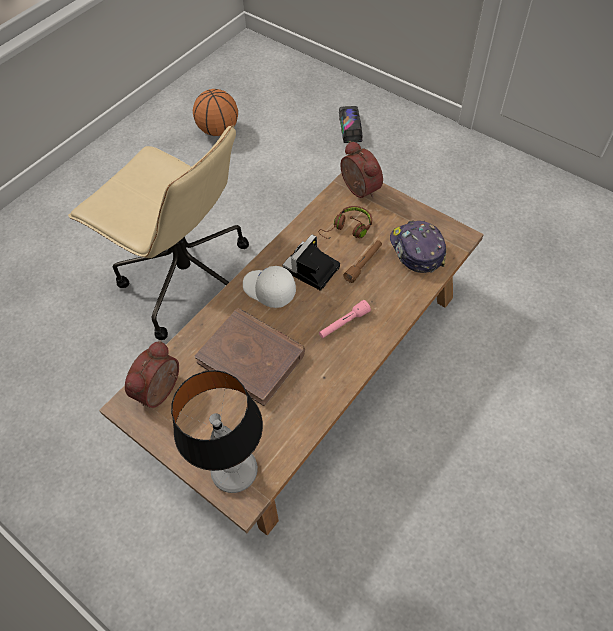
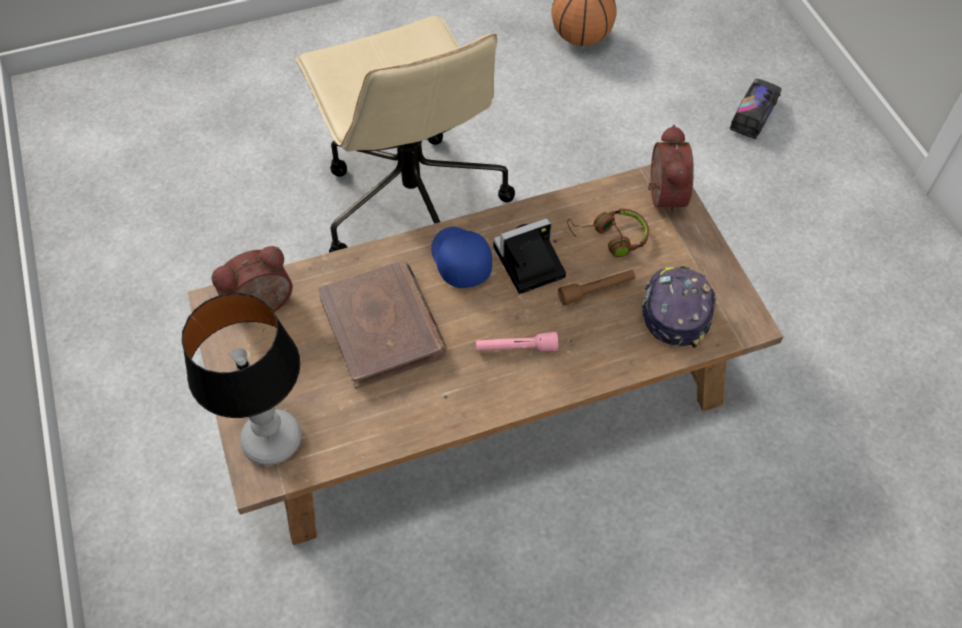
camera: 30 degrees right, 0 degrees up
(268, 290) = (459, 260): white cap -> blue cap

